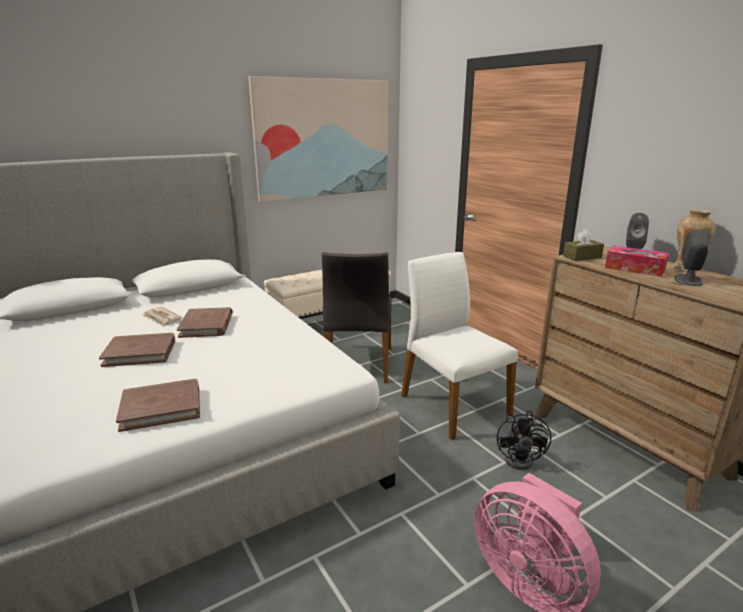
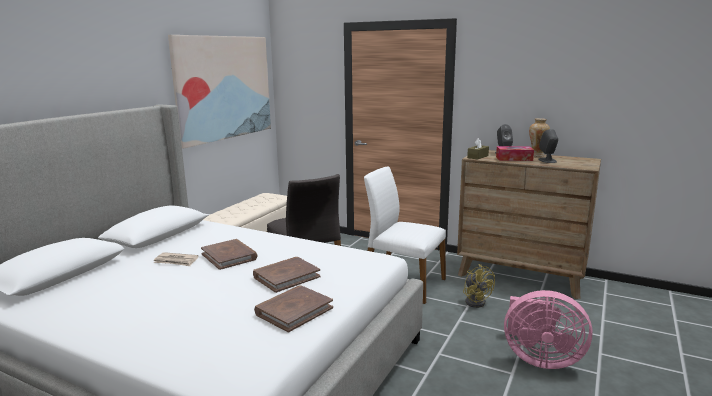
camera: 30 degrees left, 5 degrees down
(140, 352) = (207, 286): brown book -> brown book (286, 277)
(523, 459) = (476, 301): black fan -> yellow fan

